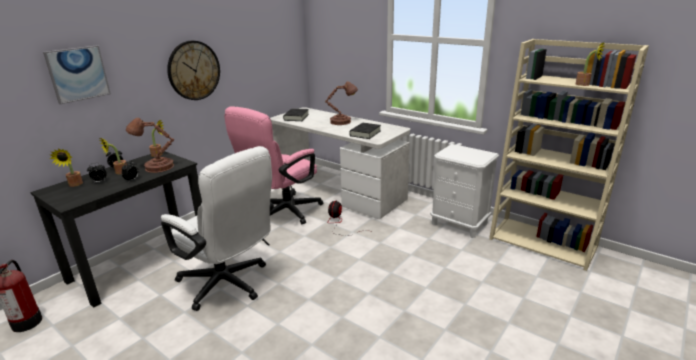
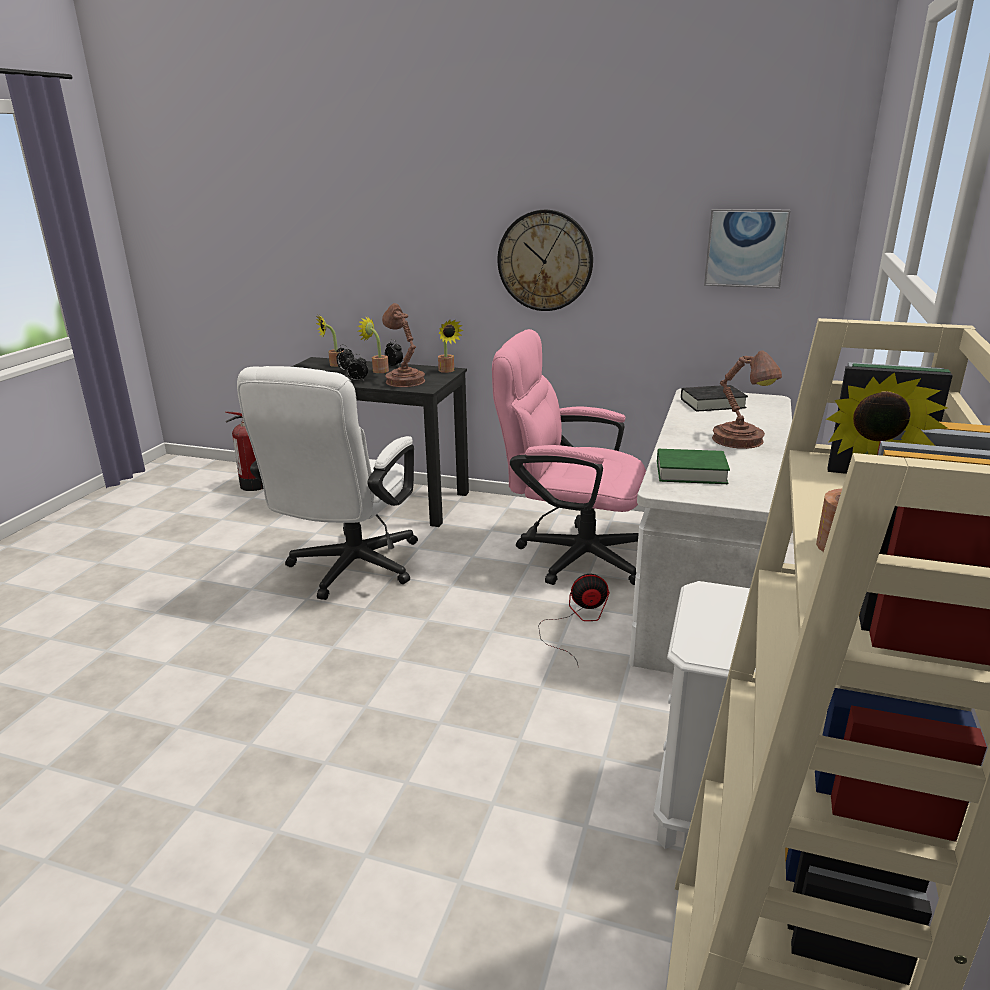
camera: 70 degrees right, 0 degrees up
(78, 74) = (380, 232): picture -> picture (746, 248)
(365, 133) = (691, 472): black book -> green book

